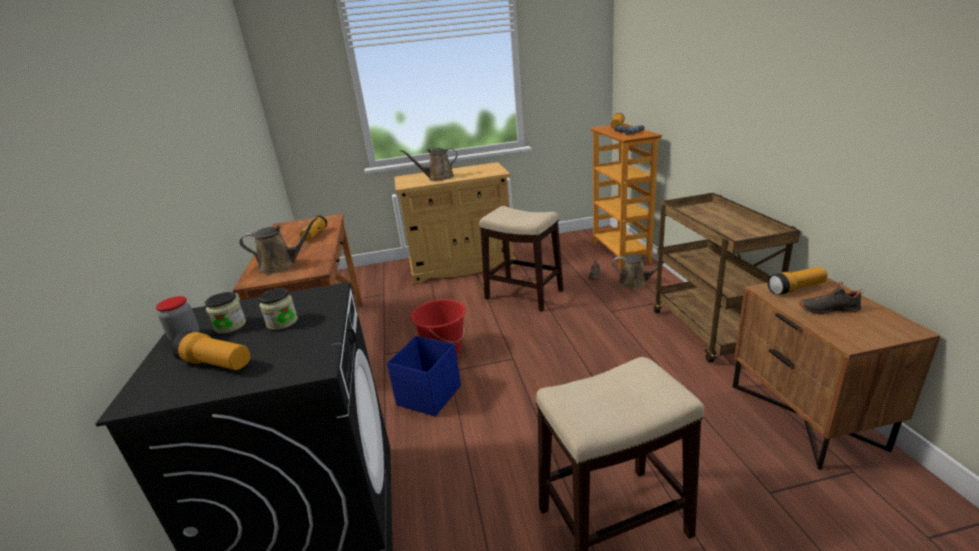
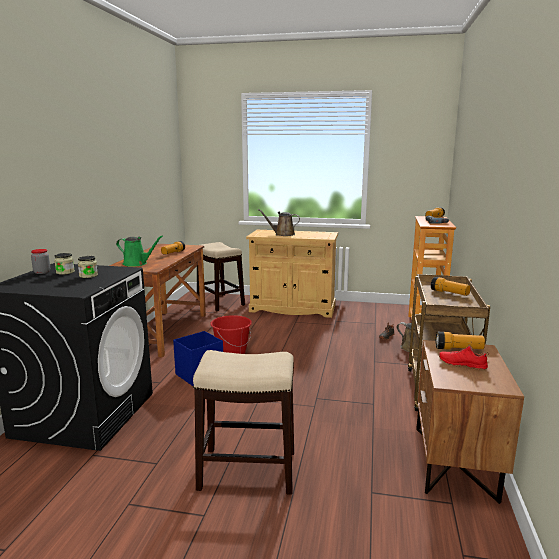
camera: 20 degrees right, 10 degrees down
(217, 364) = (42, 283): flashlight -> flashlight (449, 293)
(281, 266) = (137, 263): brown watering can -> green watering can
(524, 294) = (320, 336): stool -> stool (220, 302)
(828, 309) = (462, 364): black shoe -> red shoe

